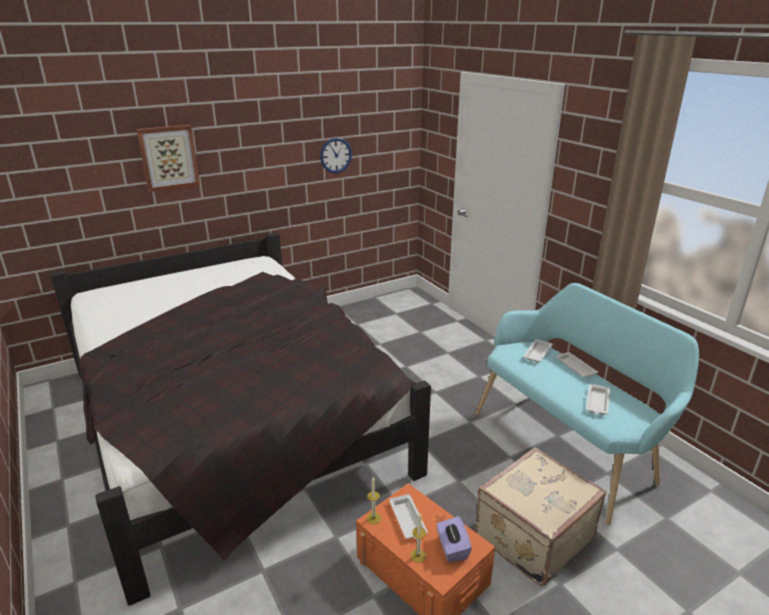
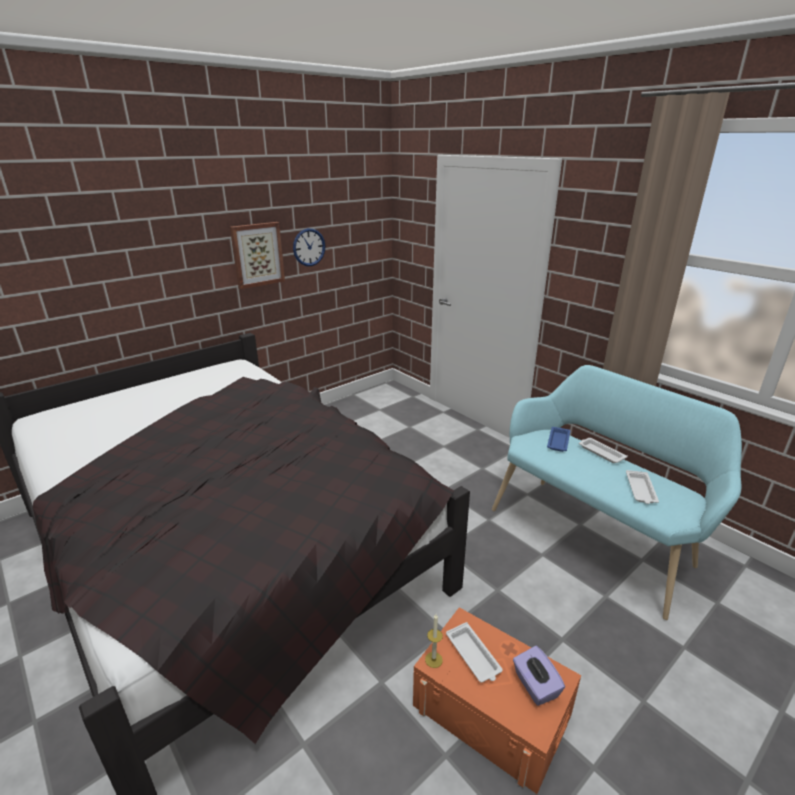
camera: 10 degrees left, 0 degrees up
(168, 157) = (123, 252): picture -> picture (257, 255)
(418, 555) = (500, 702): candle -> none
(531, 536) = (594, 645): beige suitcase -> none
(538, 353) = (558, 441): white tray -> blue tray

